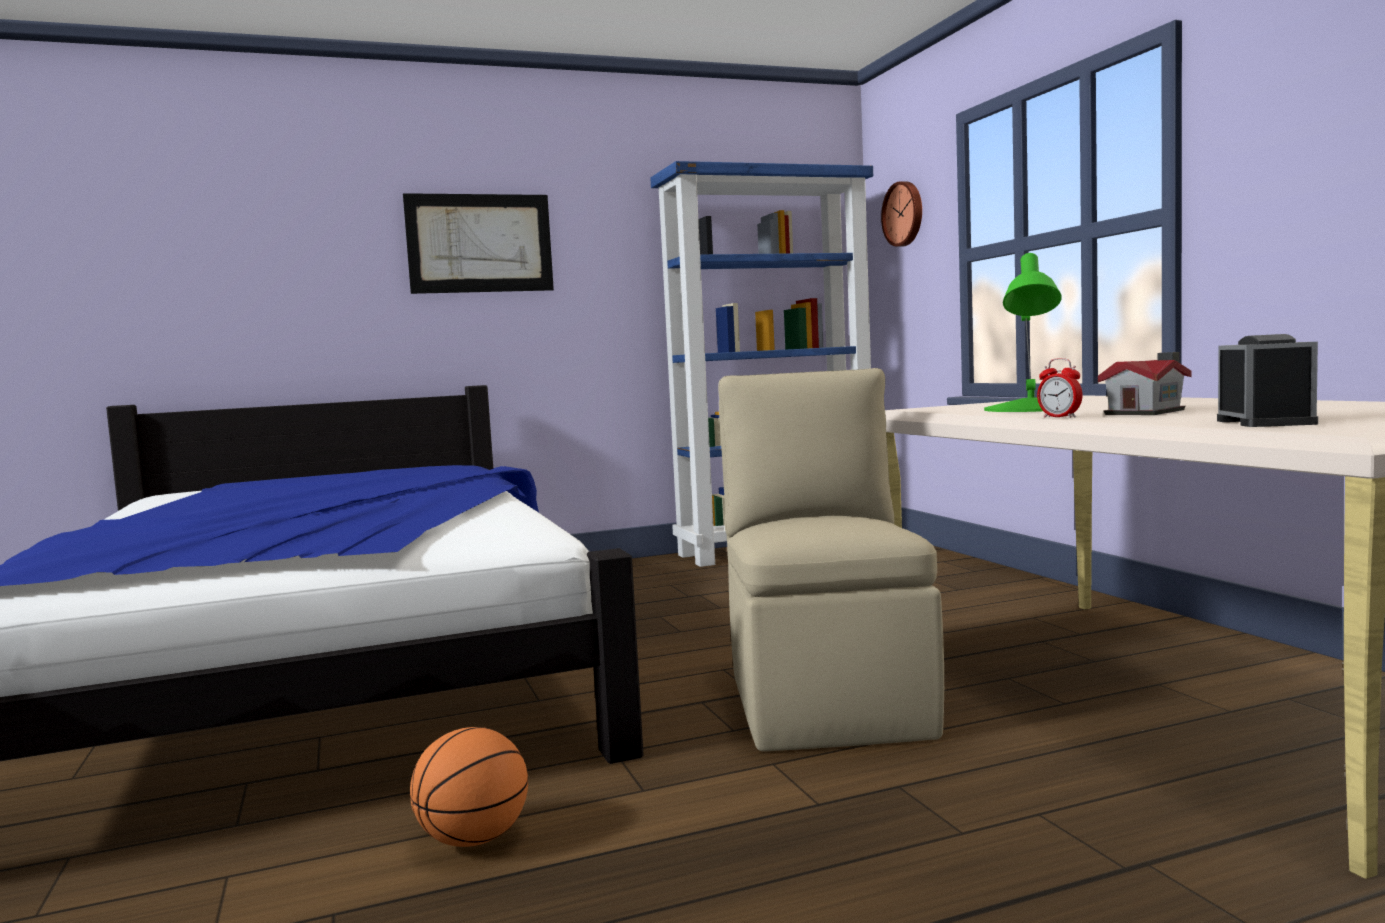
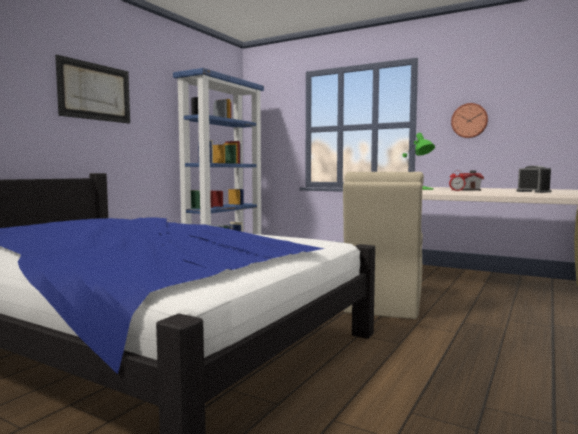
camera: 40 degrees left, 0 degrees up
(474, 840) = (390, 374): basketball -> none
(827, 701) = (383, 304): beige chair -> beige chair turned 120 degrees counterclockwise
(904, 214) = (271, 108): wall clock -> wall clock (469, 120)

